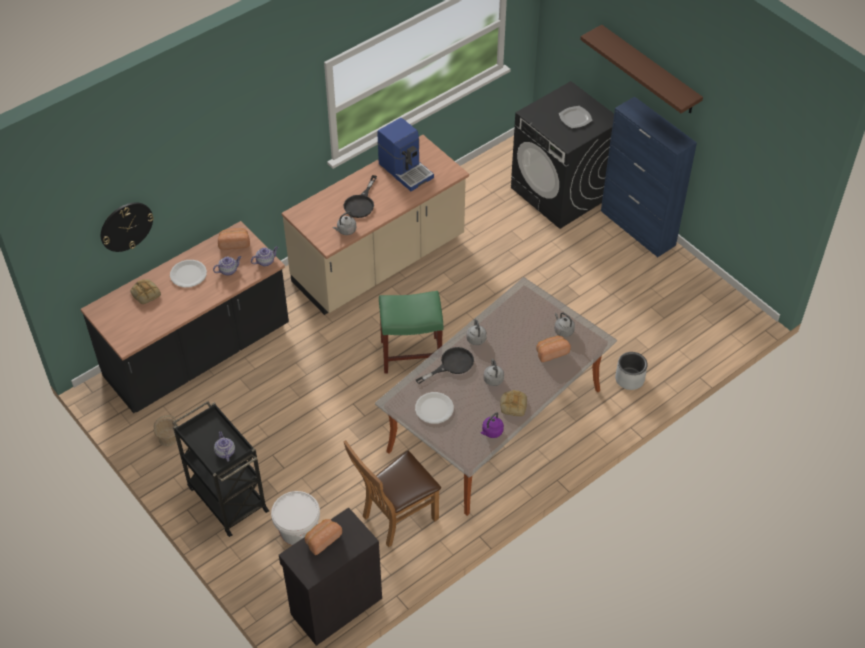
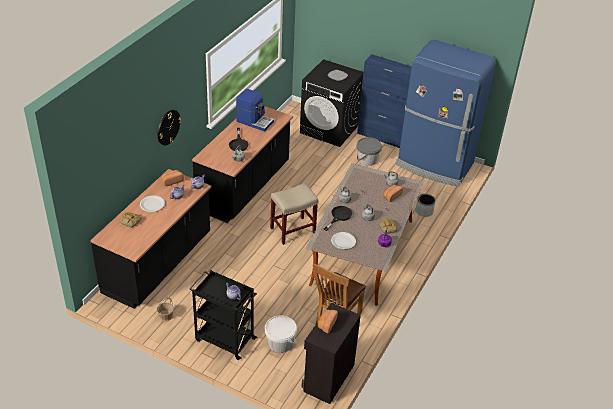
camera: 25 degrees left, 10 degrees down
(126, 226) = (113, 175): wall clock -> wall clock (168, 127)
(379, 261) = (244, 187): beige counter -> black counter
(412, 354) = (293, 230): green stool -> beige stool
(590, 263) = (367, 160): none -> grey bucket
(649, 70) = (380, 34): brown shelf -> none
(695, 300) = (434, 165): none -> blue fridge

